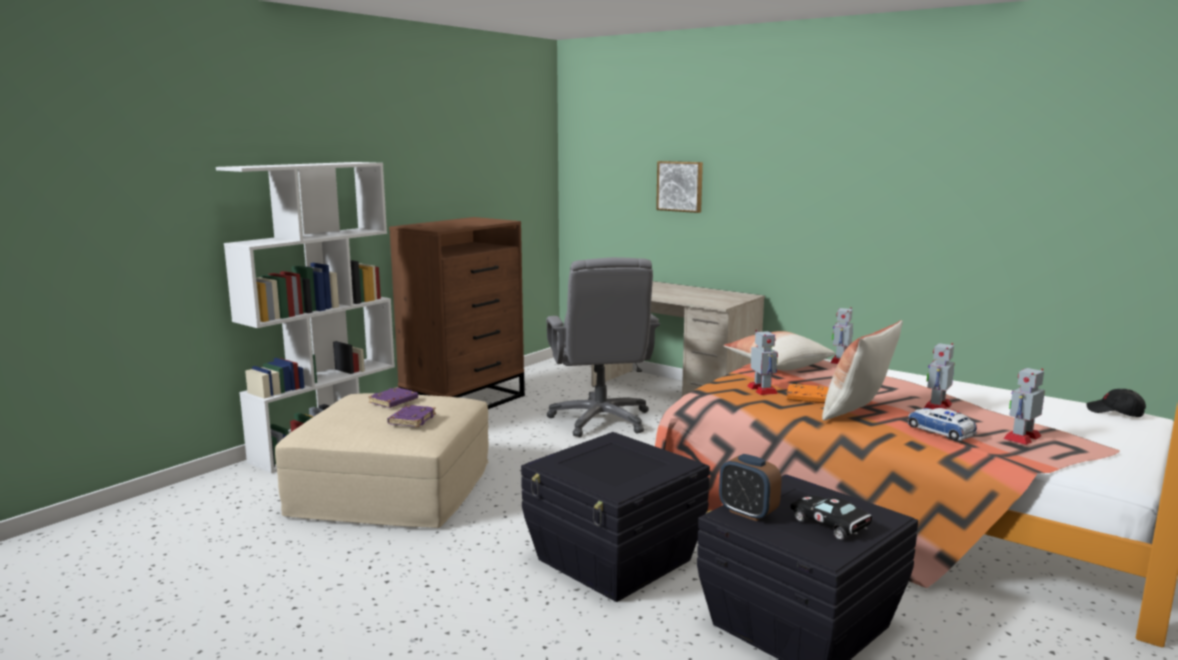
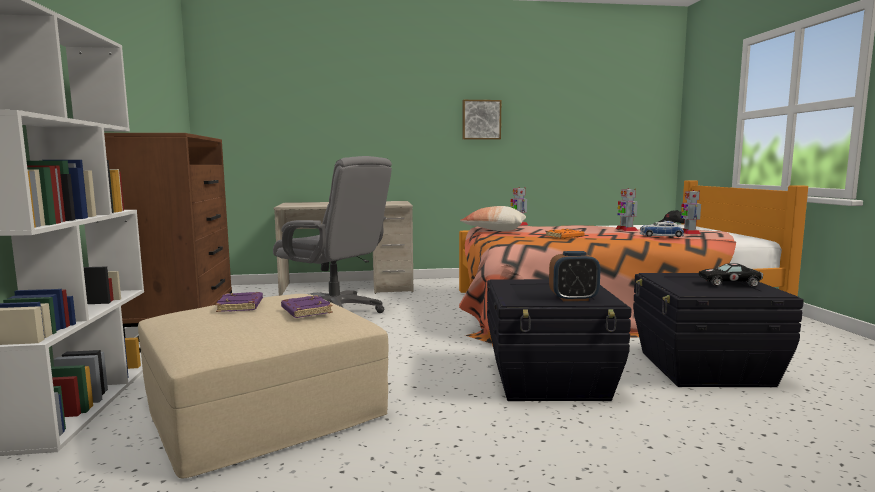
camera: 45 degrees left, 5 degrees down
(680, 186) = (326, 121): picture -> picture (481, 120)
(748, 513) = (689, 289): alarm clock -> alarm clock (573, 299)
(762, 390) = (531, 238): toy robot -> none
(856, 413) = (606, 237): pillow -> none

